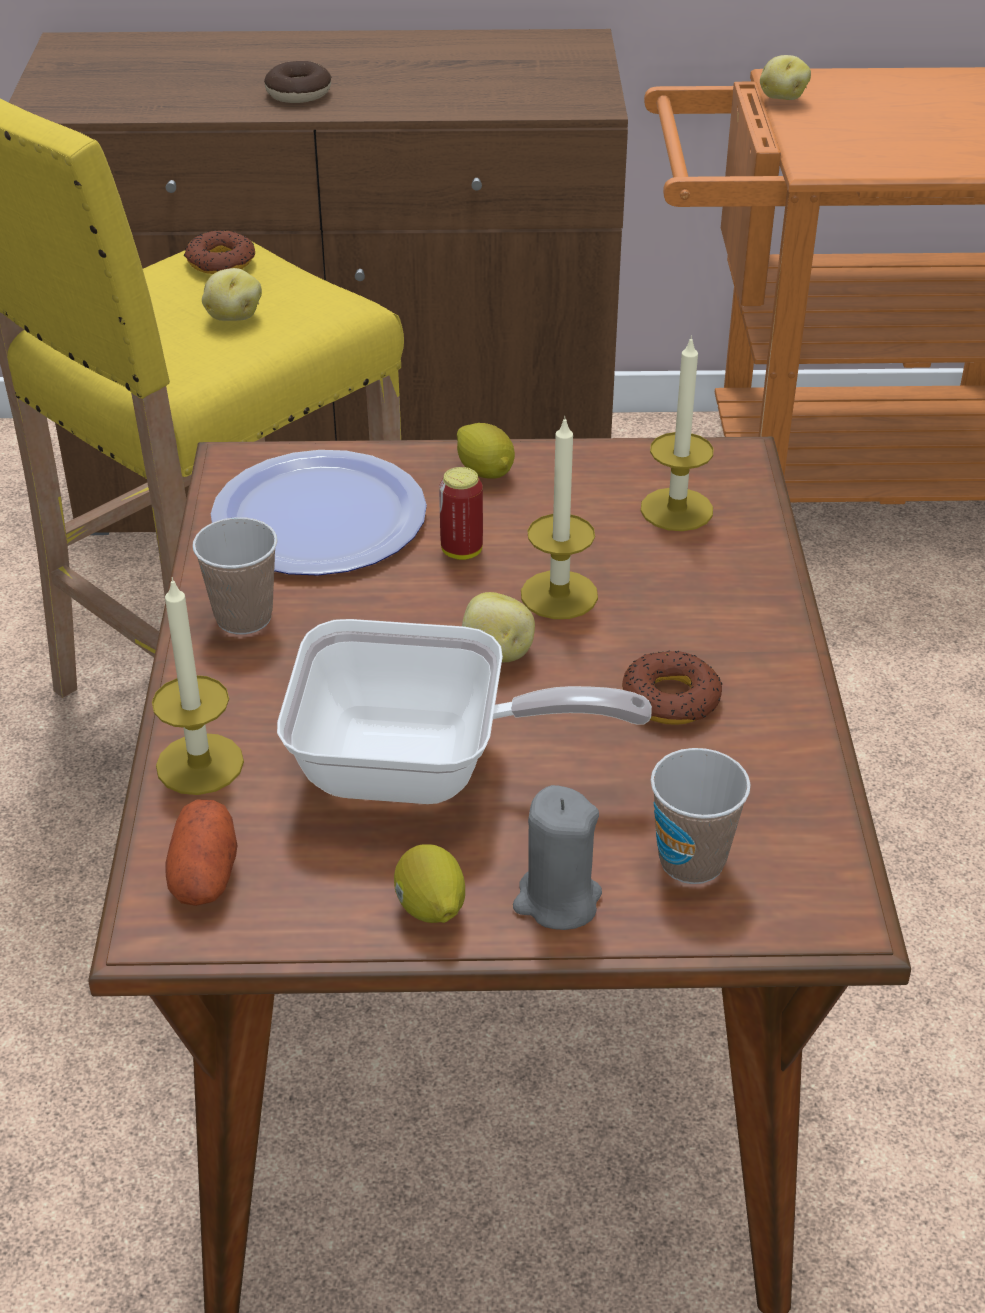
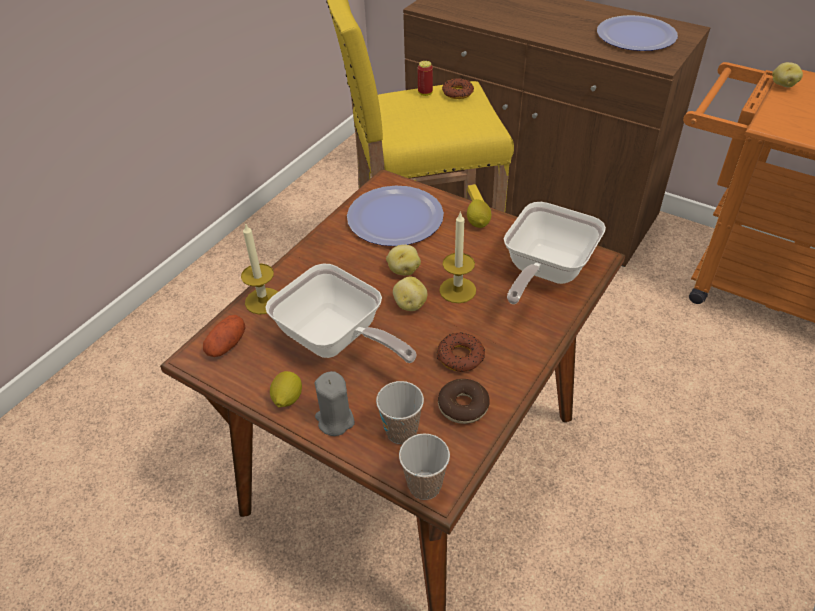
camera: 35 degrees right, 5 degrees up
(232, 317) = (440, 118): potato -> potato (403, 270)
(243, 618) = (330, 248): cup -> cup (424, 485)
(299, 93) = (533, 25): donut -> donut (463, 406)
(461, 551) = (436, 254): can -> can (425, 93)
(502, 70) = (636, 36): none -> plate
(676, 509) = (544, 272): candle -> frying pan

